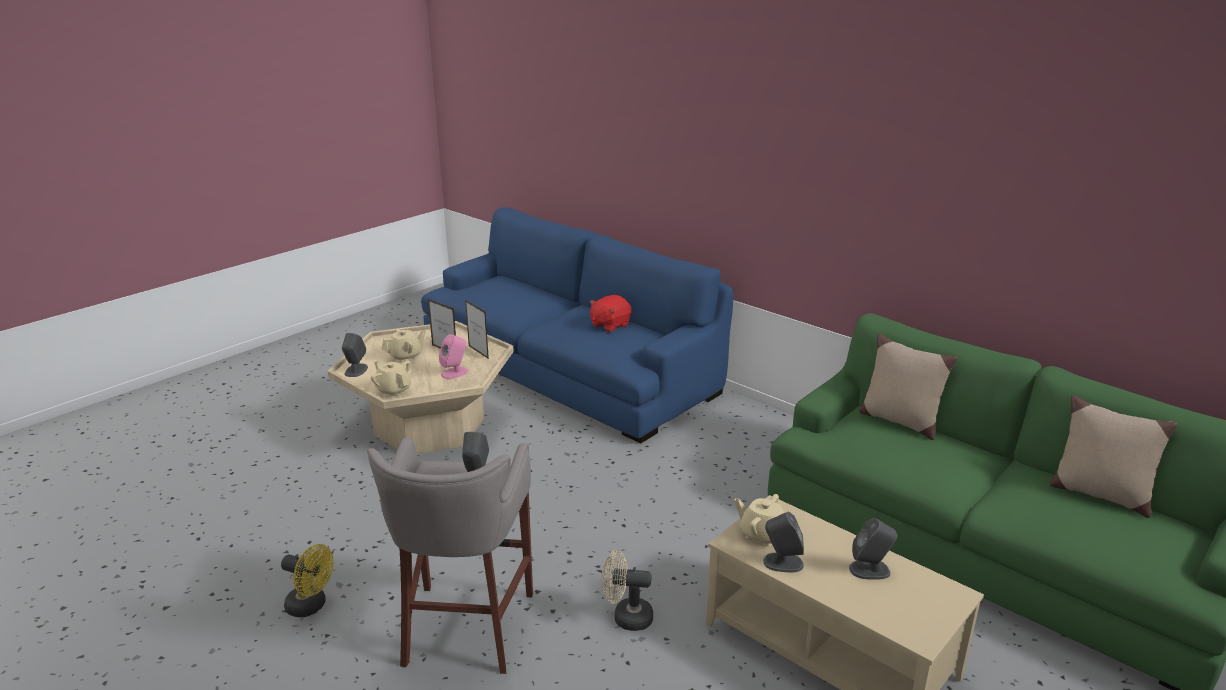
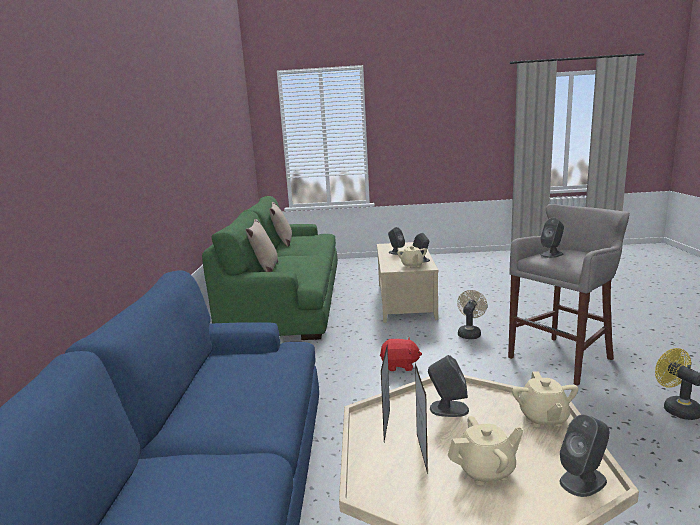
camera: 130 degrees left, 10 degrees down
(406, 356) = (486, 470): beige teapot -> beige teapot turned 150 degrees clockwise
(455, 373) = (448, 409): pink speaker -> grey speaker
(609, 325) = (218, 384): red plush toy -> red plush toy (400, 365)
(626, 617) = (470, 333): beige fan -> beige fan turned 120 degrees counterclockwise

